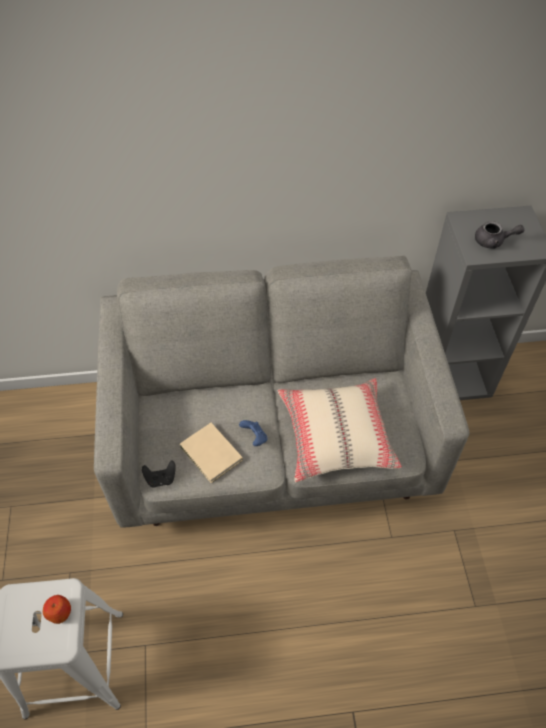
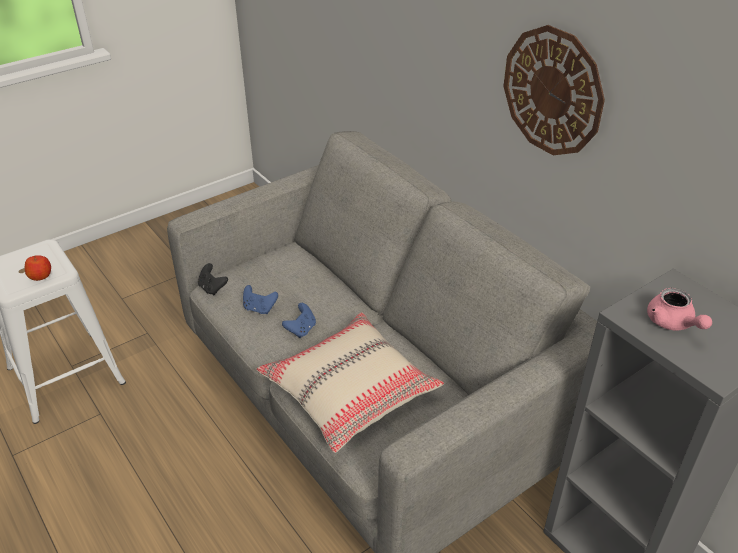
camera: 60 degrees right, 15 degrees down
(211, 455) = (259, 308): beige book -> blue game controller
(326, 155) = (552, 91): none -> wall clock
(493, 241) = (673, 323): grey teapot -> pink teapot

